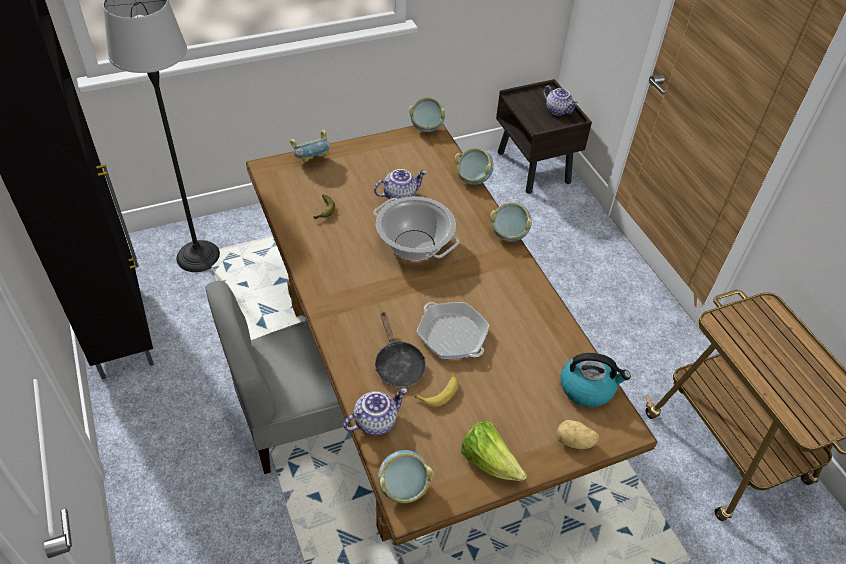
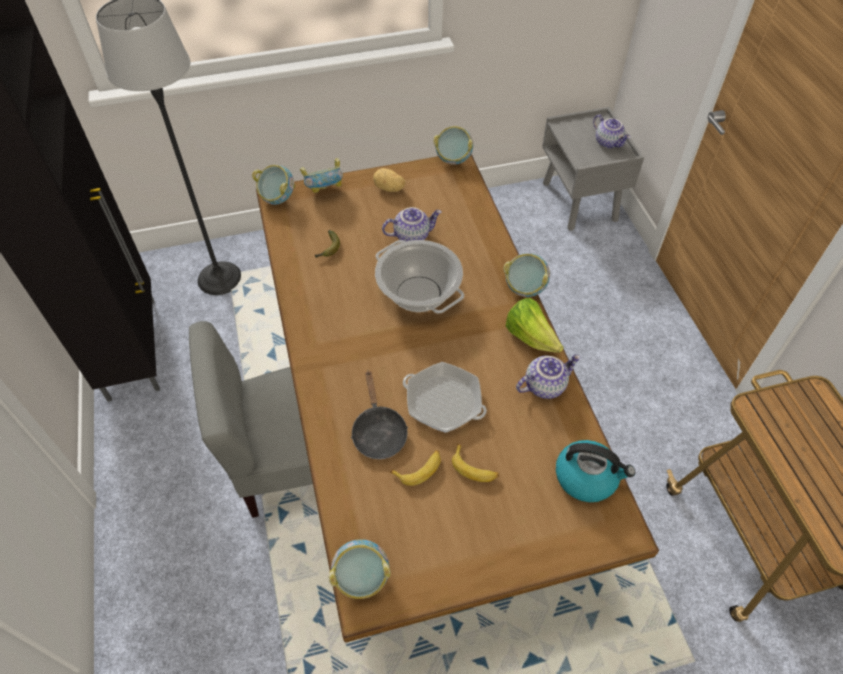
camera: 10 degrees right, 5 degrees up
(375, 421) = (343, 495): teapot -> teapot (544, 385)
(452, 335) = (443, 402): frying pan -> frying pan turned 150 degrees clockwise
(472, 179) = (494, 221): bowl -> bowl (277, 198)
(488, 388) = (474, 468): none -> banana
(489, 461) = (461, 556): lettuce -> lettuce (530, 337)
(534, 168) = (580, 202): brown nightstand -> grey nightstand
(574, 442) = (561, 542): potato -> potato (389, 188)

